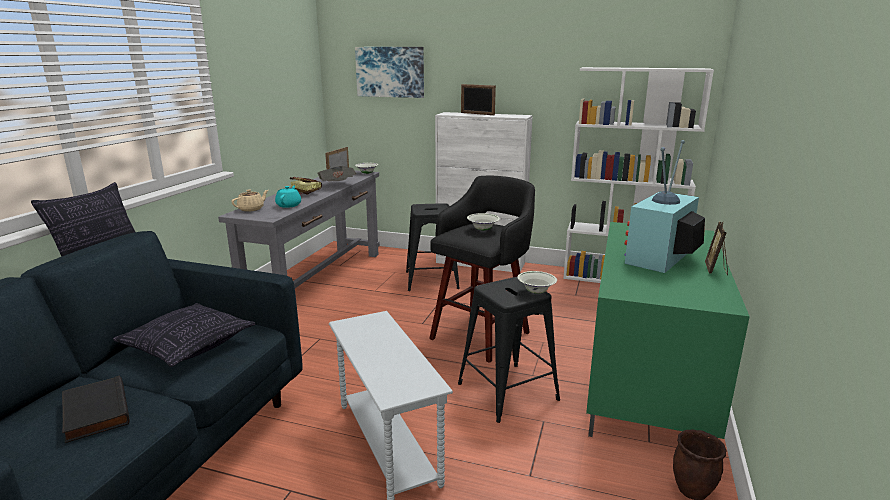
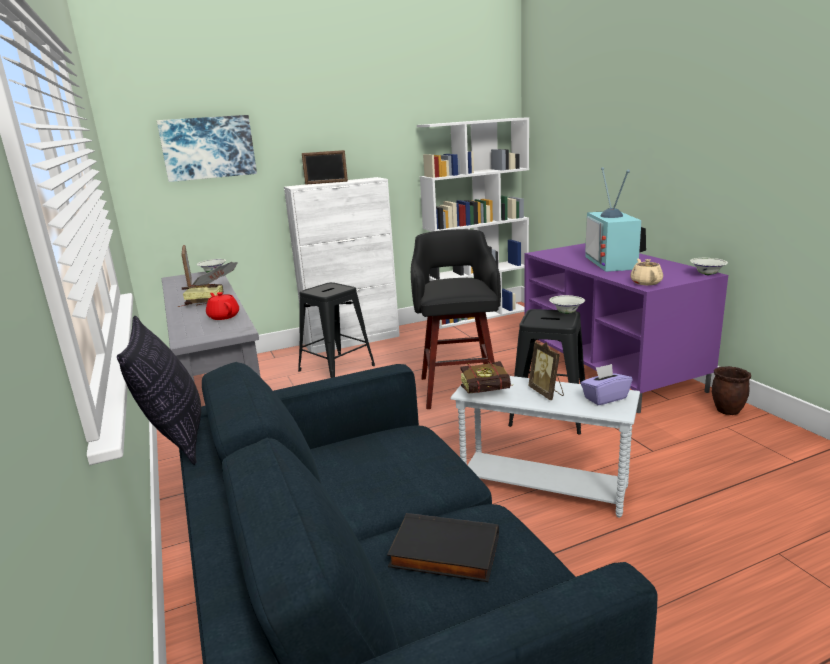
camera: 40 degrees left, 0 degrees up
(188, 346) = (379, 471): pillow -> none
(251, 209) = (190, 331): beige teapot -> beige teapot (645, 282)
(289, 205) = (223, 316): turquoise teapot -> red teapot
(356, 331) = (490, 392): none -> book
(411, 380) = (605, 398): none -> purple tissue box
(482, 230) = (455, 282): white bowl -> white bowl (707, 274)
(649, 383) = (612, 369): green tv stand -> purple tv stand
(716, 270) = (654, 260): picture frame -> picture frame (547, 393)

